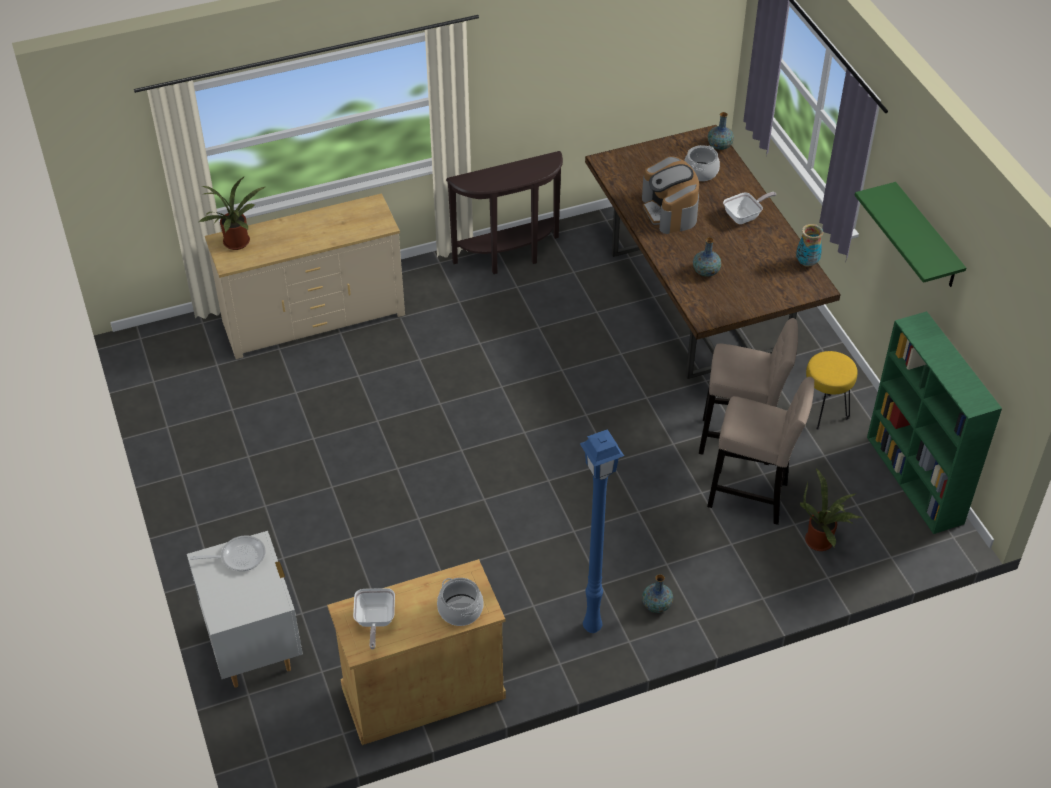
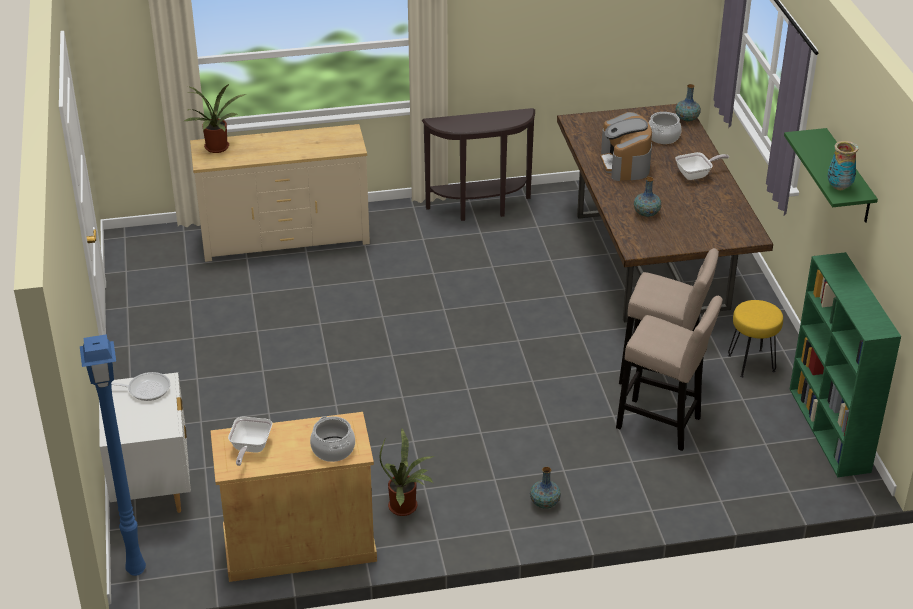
camera: 10 degrees right, 10 degrees down
(591, 628) = (476, 514): blue floor lamp -> blue floor lamp (135, 571)
(806, 263) = (746, 216): vase -> vase (839, 187)
(822, 541) = (723, 469): potted plant -> potted plant (406, 507)

